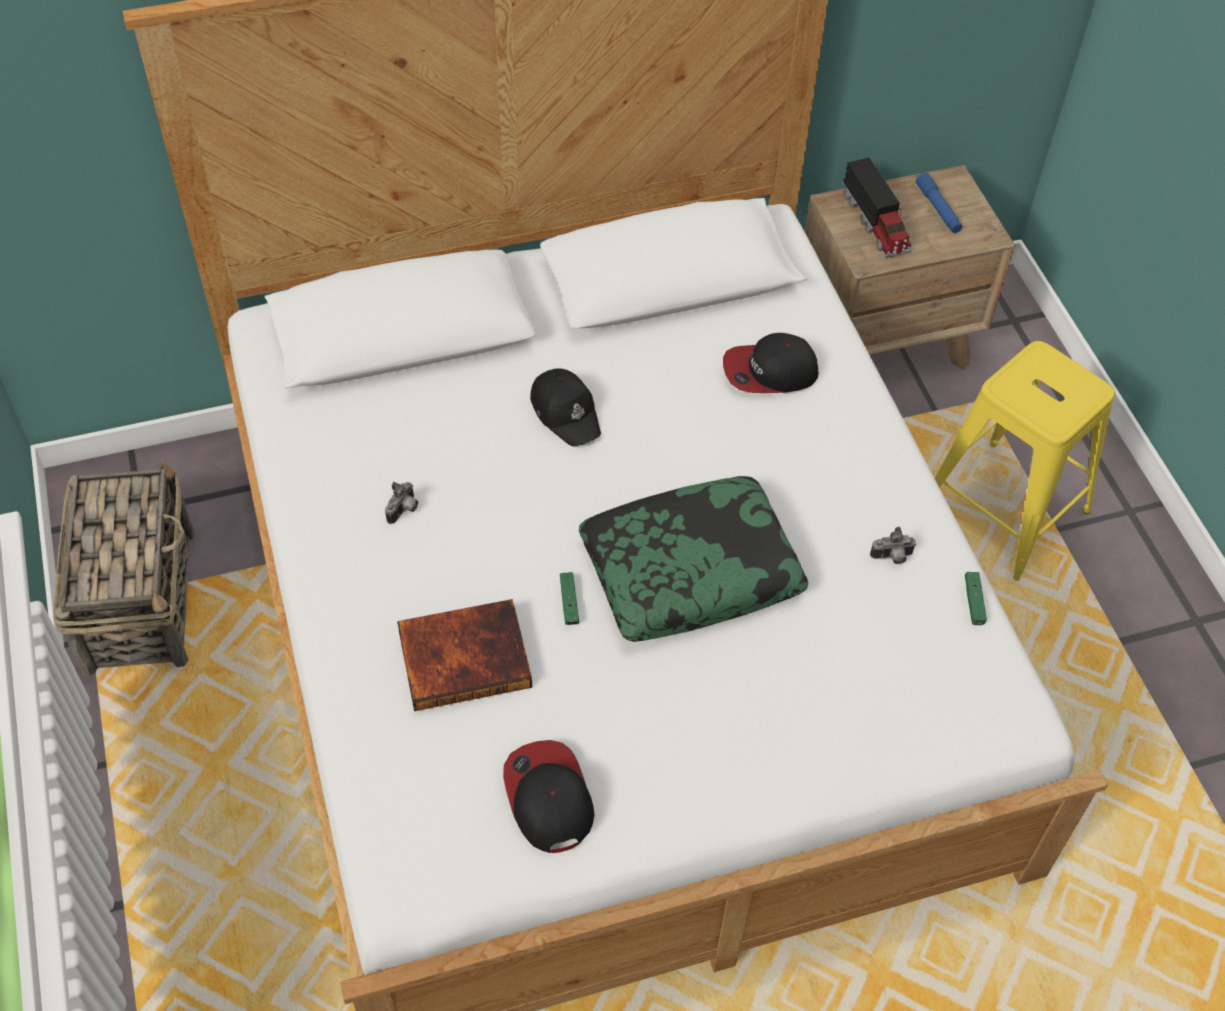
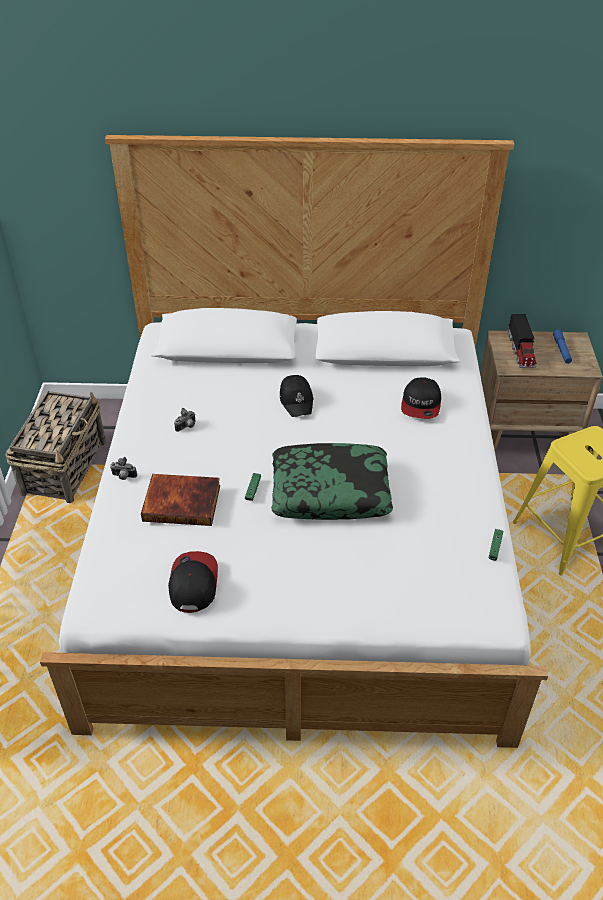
camera: 20 degrees right, 10 degrees down
(769, 371) = (421, 404): cap -> cap turned 90 degrees counterclockwise
(892, 557) = (453, 512): camera -> camera (123, 477)

